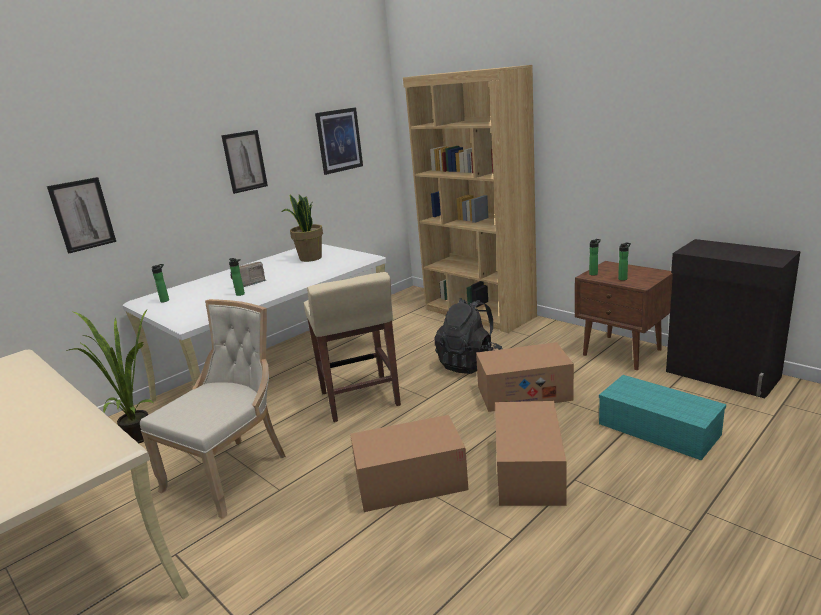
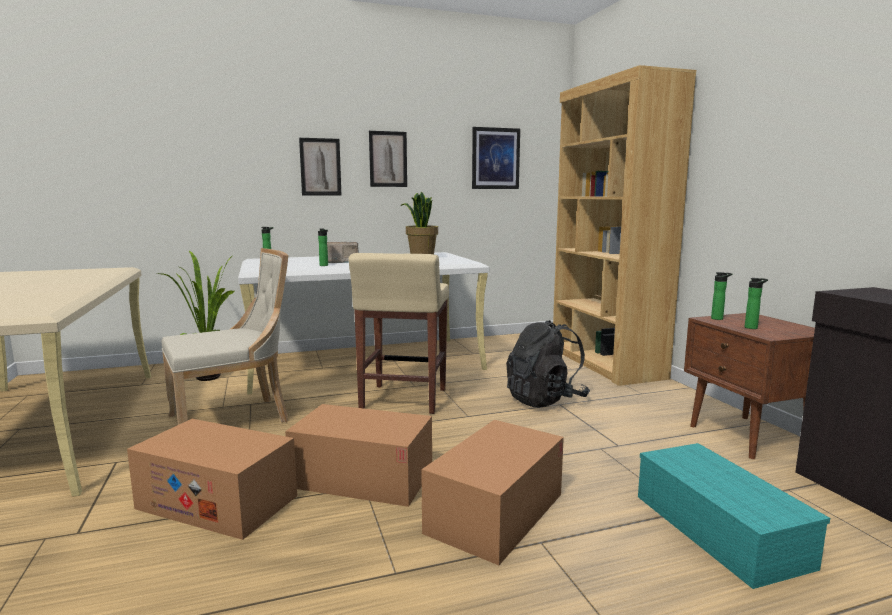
camera: 25 degrees right, 10 degrees down
(82, 215) = (226, 175): picture -> picture (320, 167)
(524, 393) = (575, 440): cardboard box -> cardboard box (217, 502)

